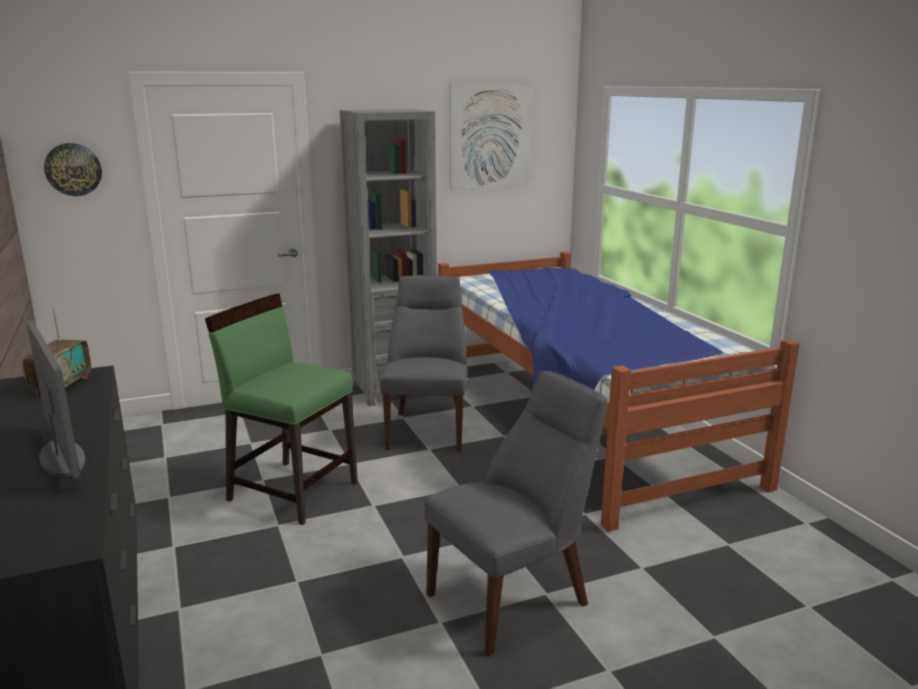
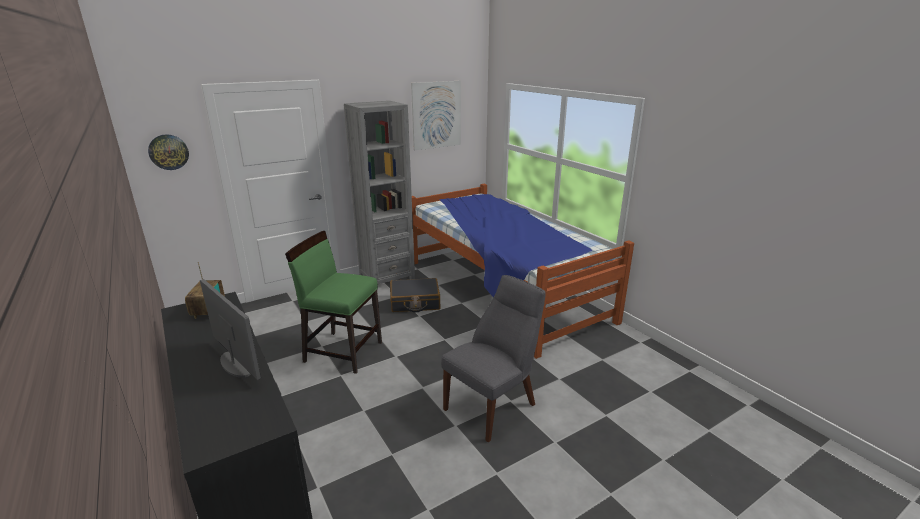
camera: 10 degrees left, 5 degrees up
(428, 429) = (415, 302): grey chair -> black suitcase

